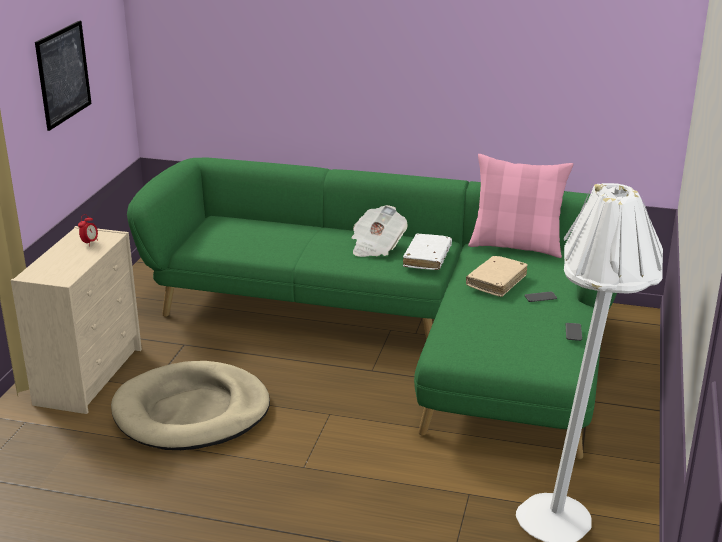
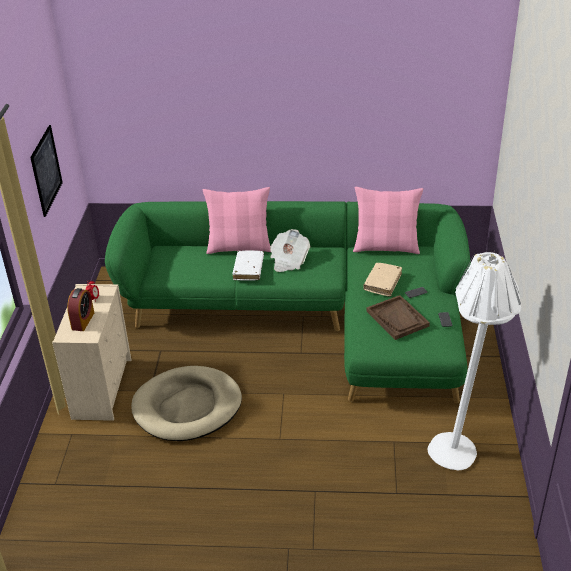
camera: 10 degrees left, 10 degrees up
(62, 263) = (83, 321): none -> alarm clock
(317, 227) = (239, 247): none -> pink pillow
(427, 258) = (327, 266): white book -> white book (248, 269)
(503, 323) = (397, 319): none -> brown tray

